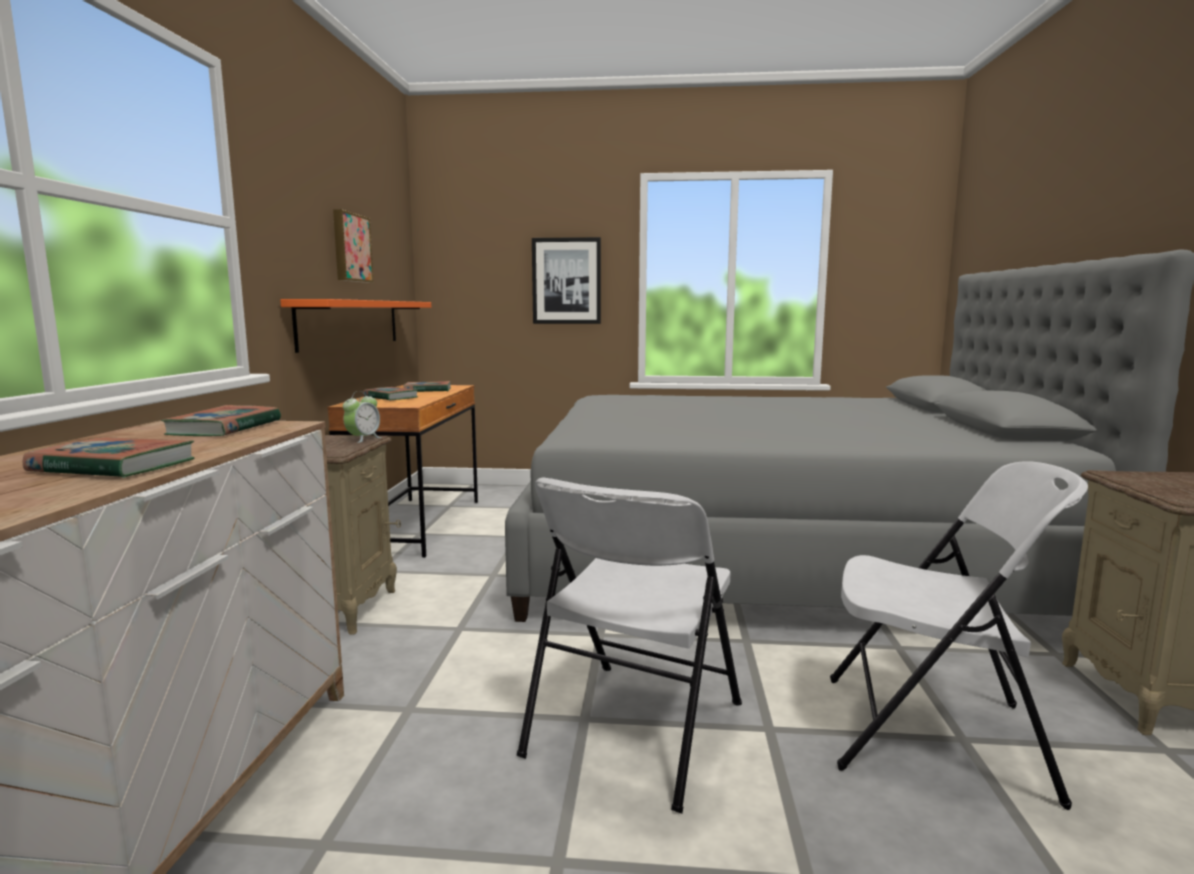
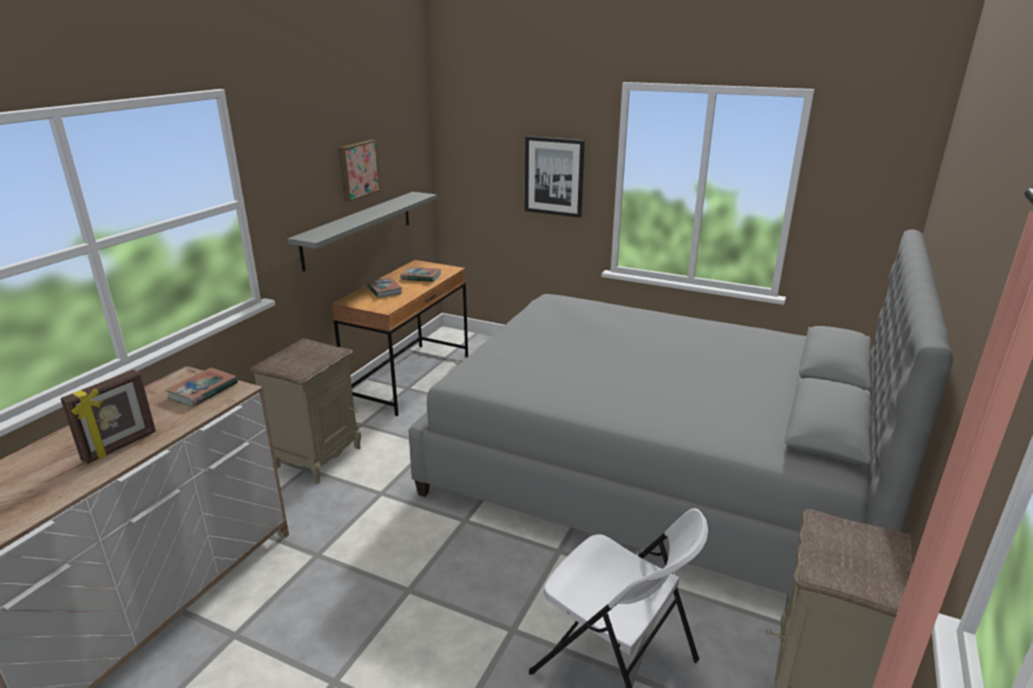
camera: 20 degrees right, 15 degrees up
(113, 467) = (120, 446): book -> picture frame
(351, 323) = (359, 229): orange shelf -> grey shelf
(363, 439) = (331, 353): alarm clock -> none
(635, 728) = (432, 606): white chair -> none

